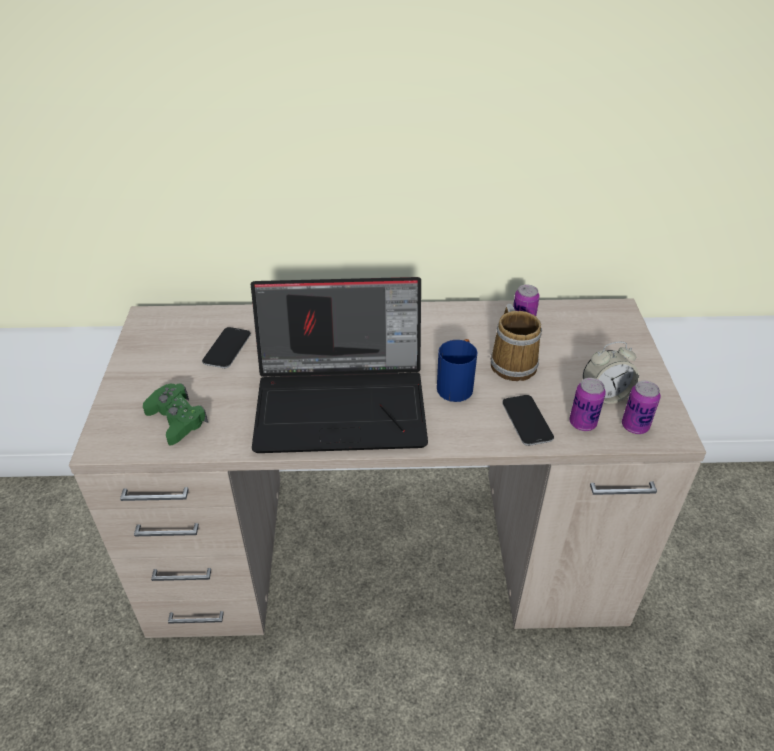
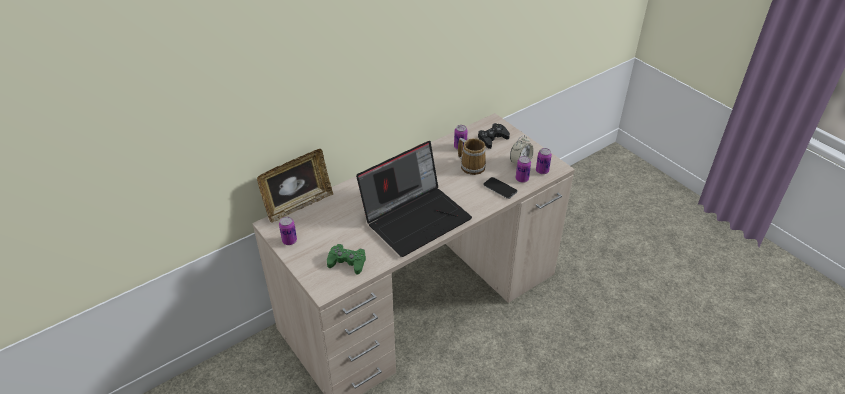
camera: 35 degrees left, 0 degrees up
(143, 351) = (289, 241): none -> can
(208, 308) = (298, 205): none -> picture frame
(227, 348) = (332, 220): phone -> none
(457, 385) = (457, 187): blue mug -> none
(591, 336) = (492, 139): none -> black game controller

